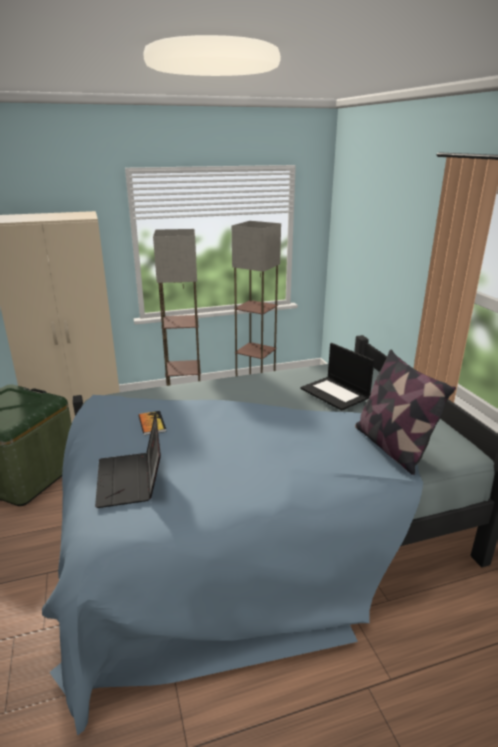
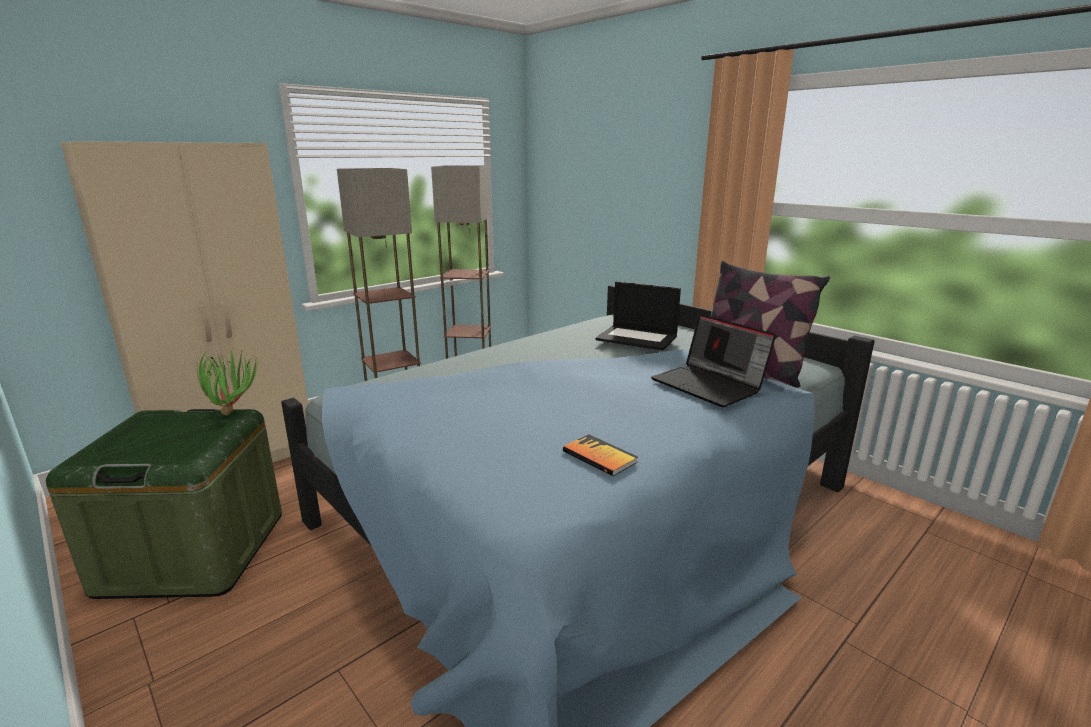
camera: 25 degrees left, 5 degrees down
(50, 395) = (233, 411): none -> potted plant
(131, 480) = (497, 462): laptop -> laptop (710, 385)
(152, 424) = (454, 401): book -> book (599, 456)

